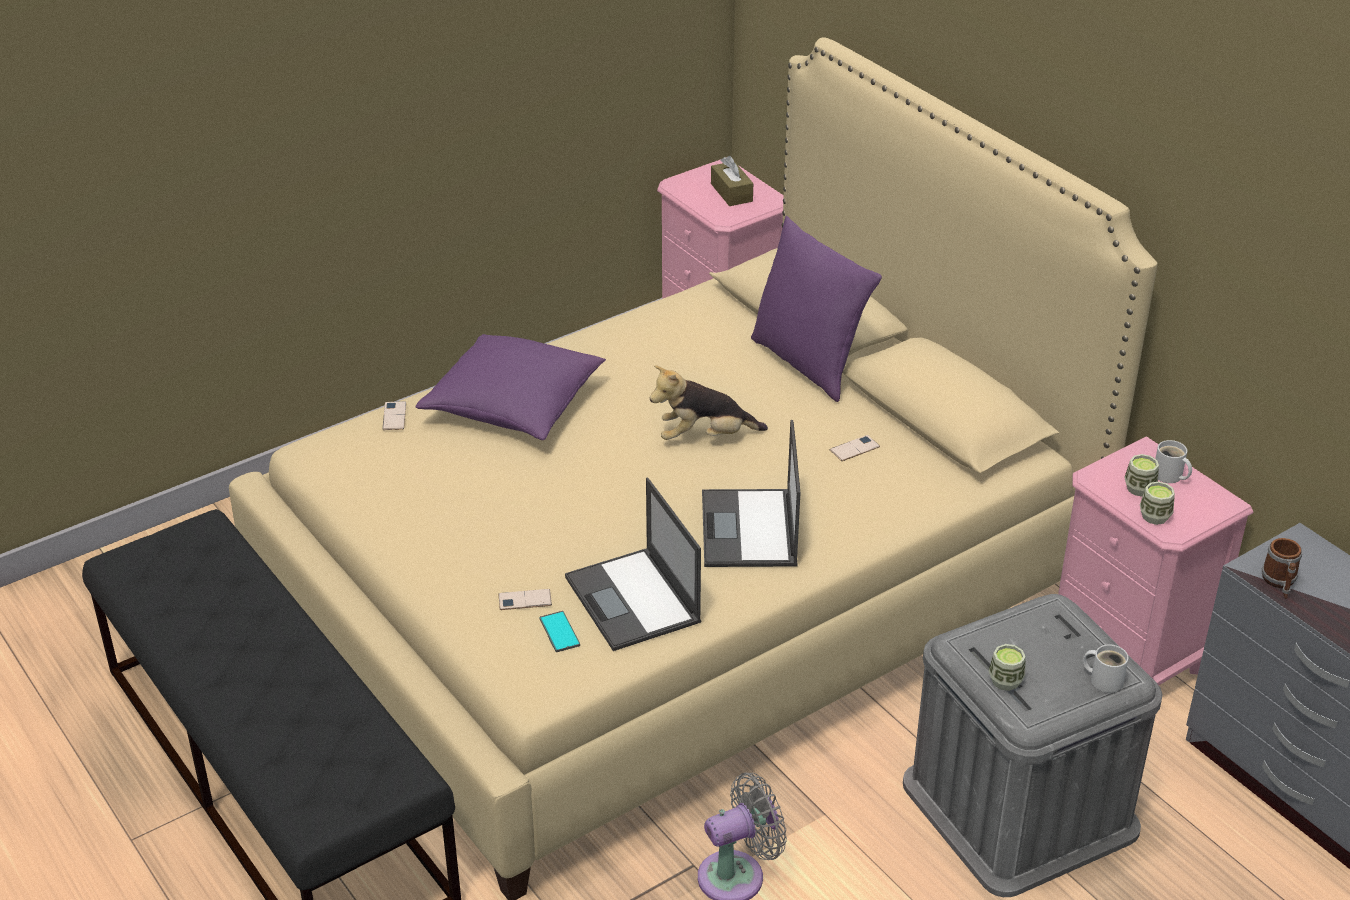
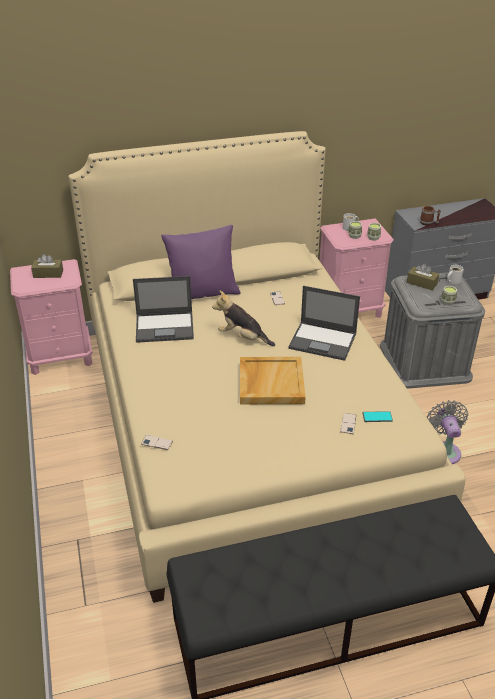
camera: 70 degrees left, 0 degrees up
(513, 405) = (175, 394): purple pillow -> none
(590, 492) = (270, 382): none -> beige tray
(634, 601) = (361, 387): laptop -> laptop (165, 327)
(704, 437) = (243, 338): plush toy -> plush toy turned 105 degrees clockwise
(1055, 632) = (422, 283): none -> brown tissue box

